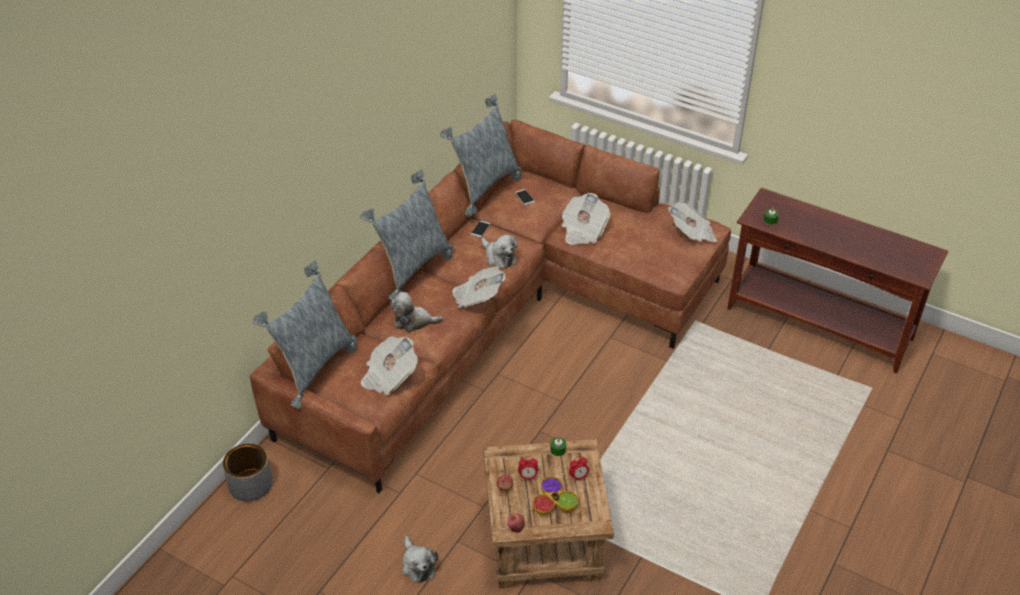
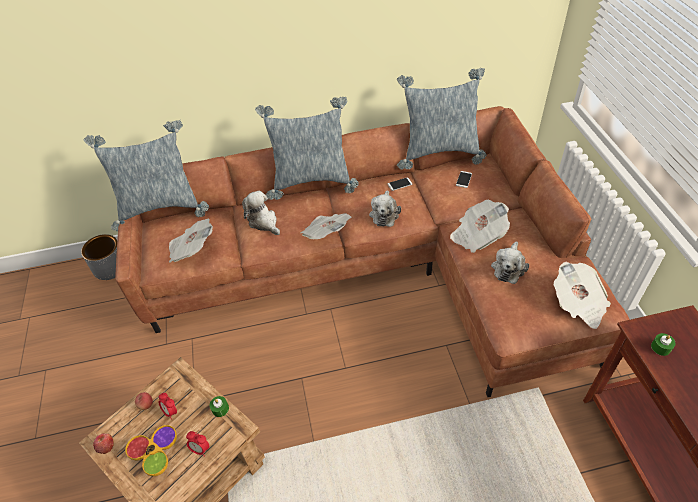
camera: 50 degrees right, 5 degrees up
(417, 565) = (107, 406): plush toy -> plush toy (508, 267)

